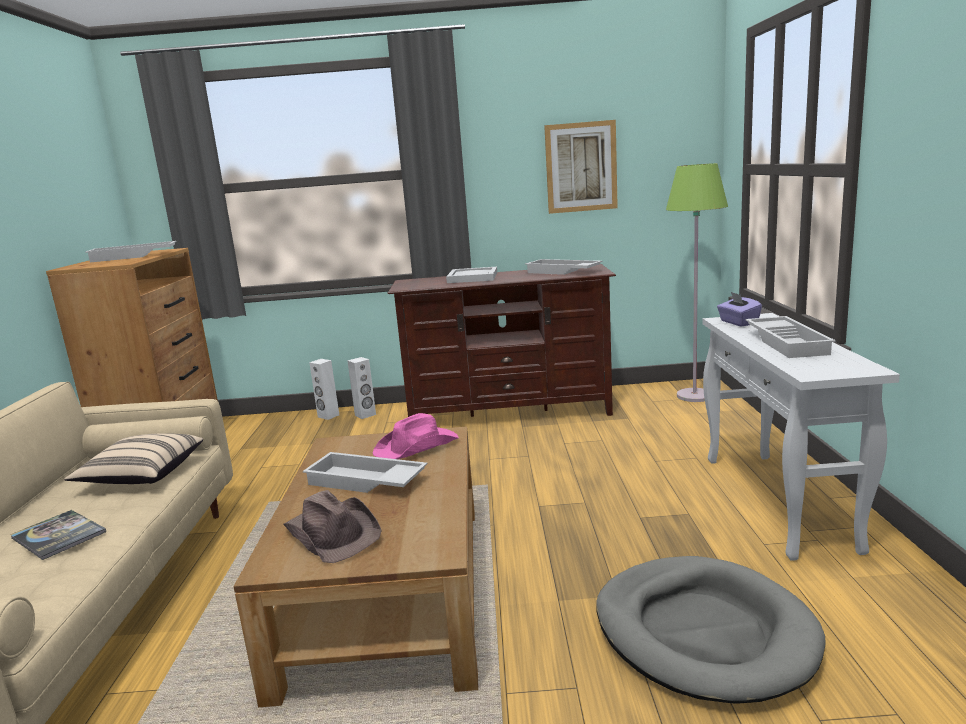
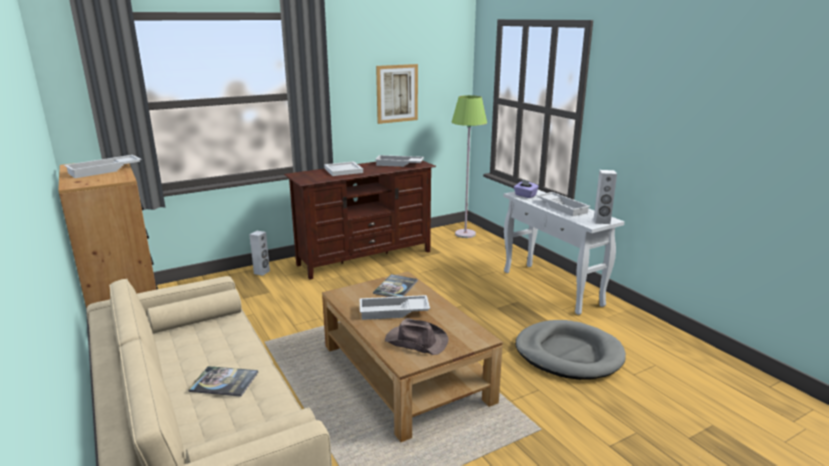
camera: 30 degrees left, 5 degrees up
(142, 476) = (218, 336): beige pillow -> none
(328, 416) = (232, 277): white speaker -> white speaker (601, 221)
(417, 446) = (396, 287): pink hat -> book

